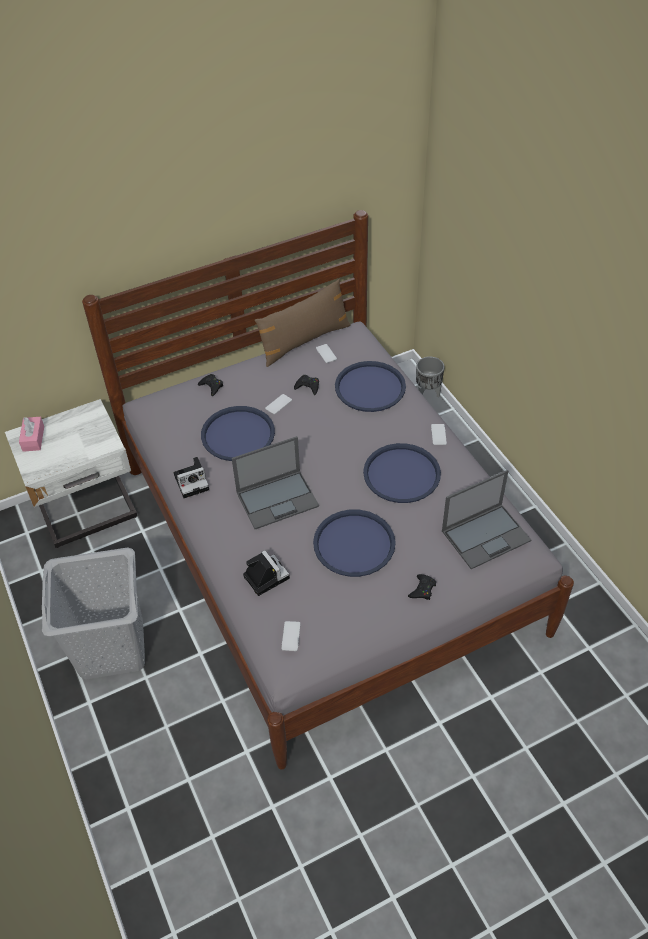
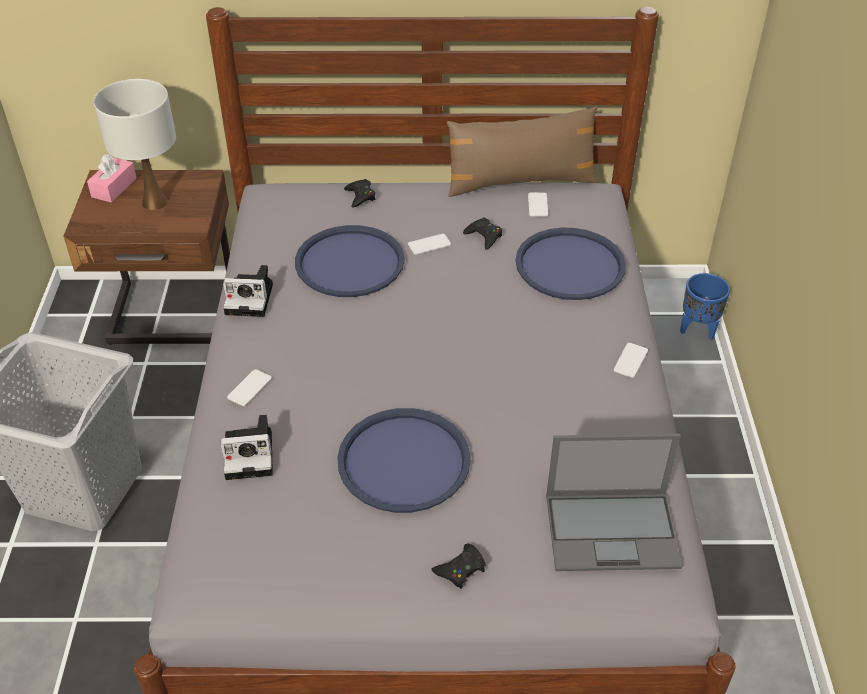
camera: 25 degrees right, 5 degrees down
(71, 439) = (154, 202): none -> white table lamp
(89, 511) = (173, 317): white nightstand -> brown nightstand
(265, 576) = (251, 454): camera -> camera turned 90 degrees clockwise
(278, 499) = (342, 361): laptop -> none
(291, 636) = (226, 552): phone -> phone (249, 388)
(401, 474) = (538, 393): blue tray -> none
(427, 393) = (697, 329): grey planter -> blue planter

